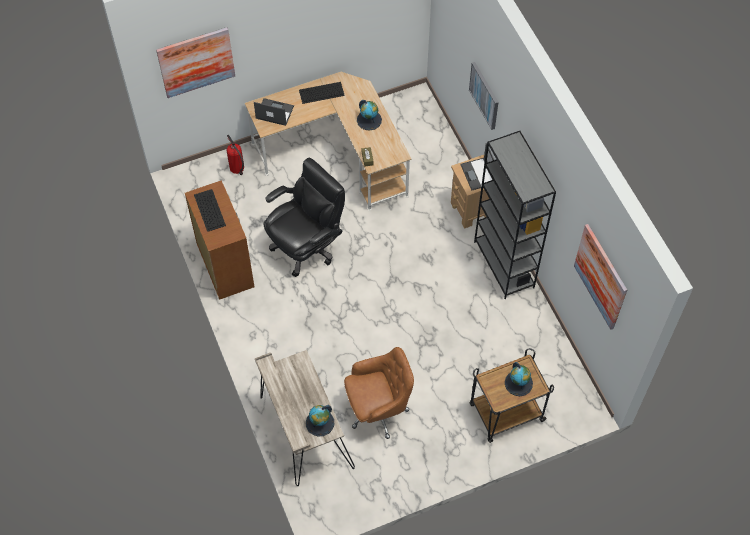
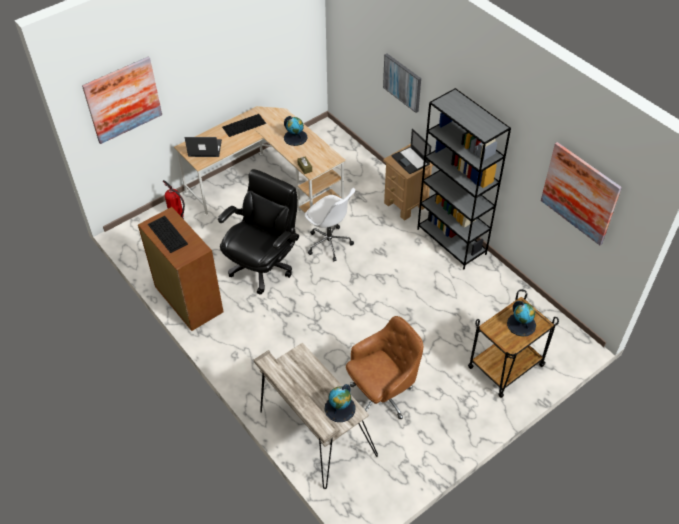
camera: 15 degrees left, 10 degrees down
(380, 238) = (330, 244): none -> white office chair

